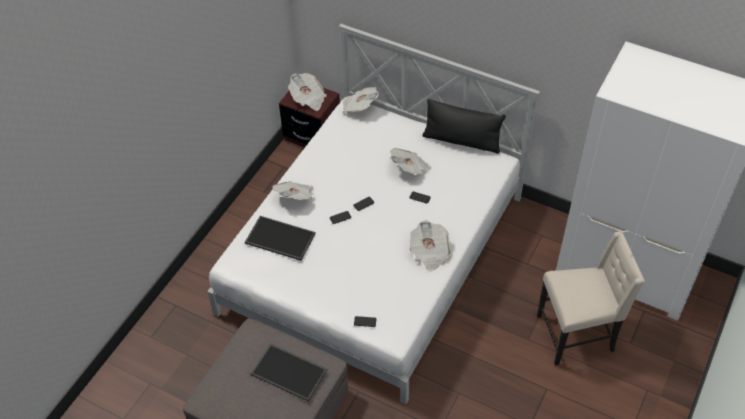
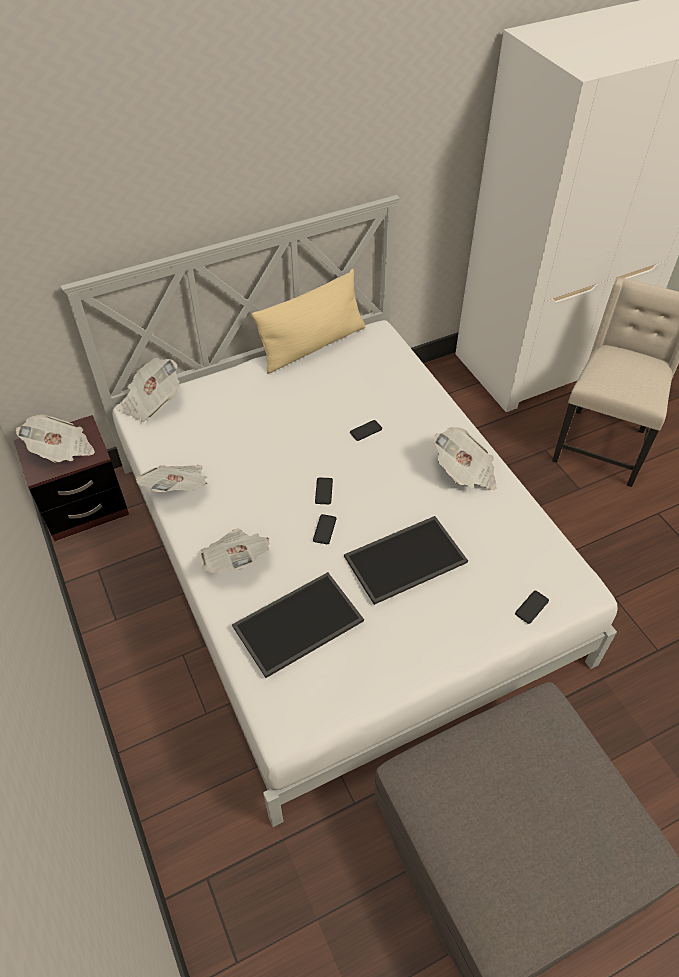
camera: 55 degrees left, 0 degrees up
(290, 371) = (533, 765): tray -> tray (405, 557)
(410, 169) = (309, 413): newspaper -> newspaper (178, 489)
(461, 141) = (312, 345): black pillow -> beige pillow

